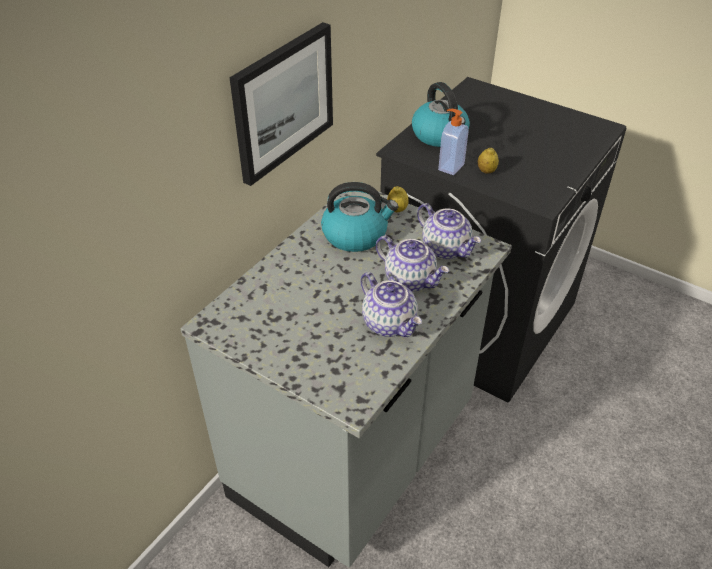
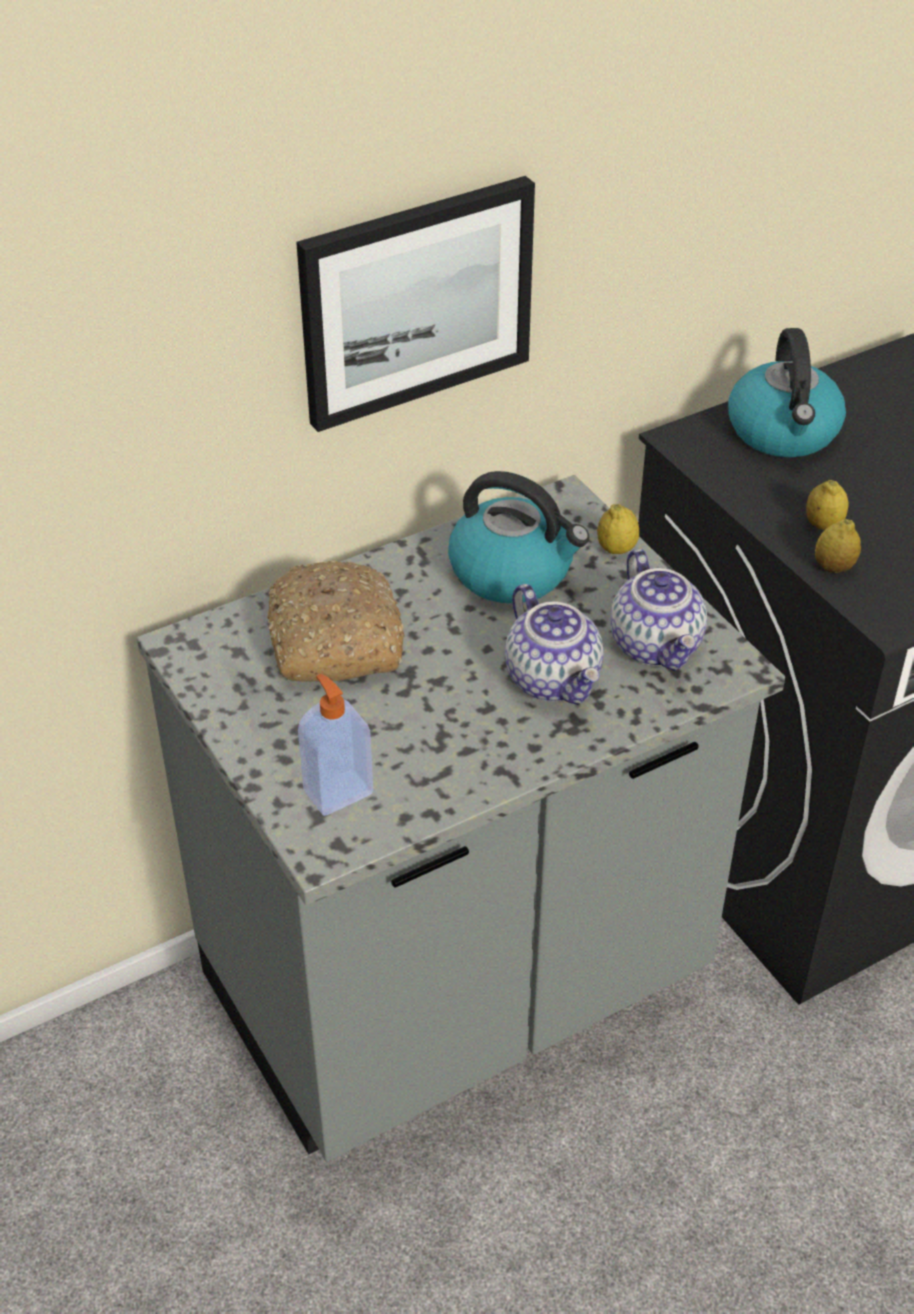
camera: 25 degrees right, 0 degrees up
(288, 295) = (332, 639): none -> bread
(390, 323) = (468, 740): teapot -> none
(450, 167) = (759, 497): soap dispenser -> soap dispenser (337, 791)
(504, 188) = (833, 567): none -> lemon

